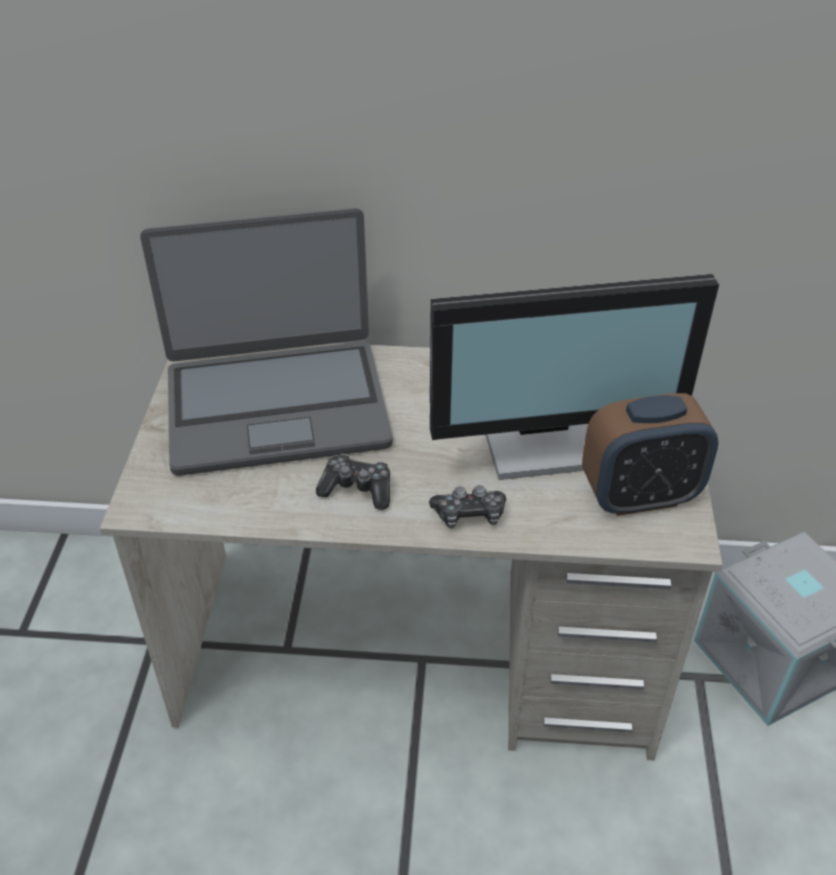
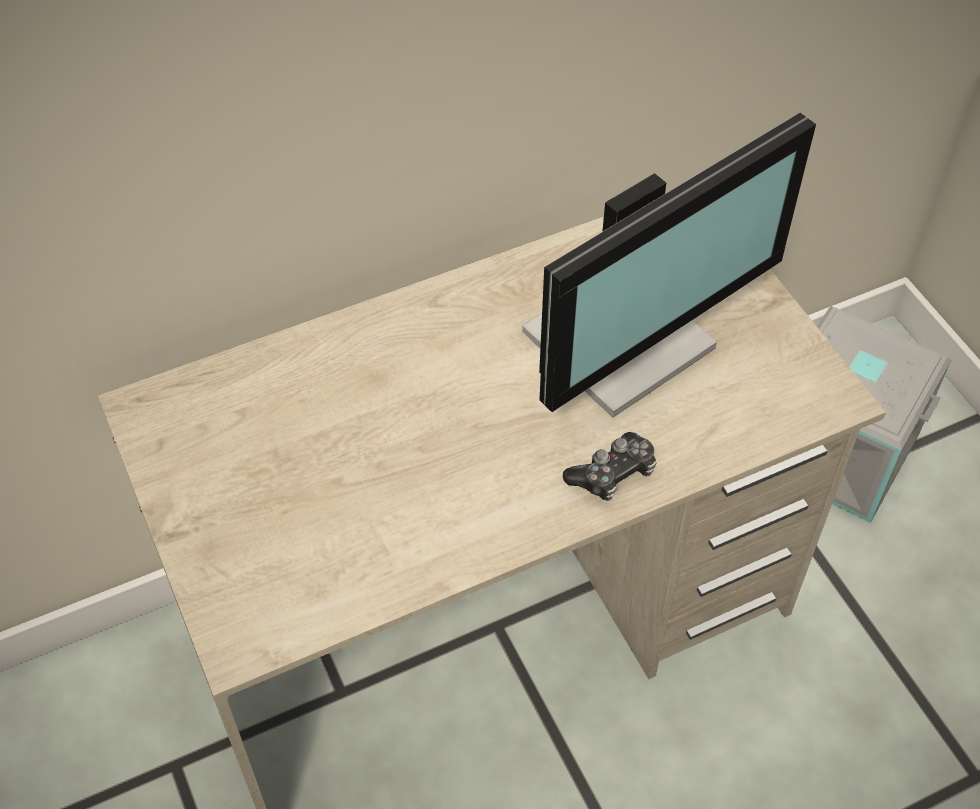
camera: 30 degrees left, 10 degrees up
(276, 406) = (300, 437): laptop -> none
(357, 489) = (473, 500): game controller -> none
(639, 496) = (763, 370): alarm clock -> none

